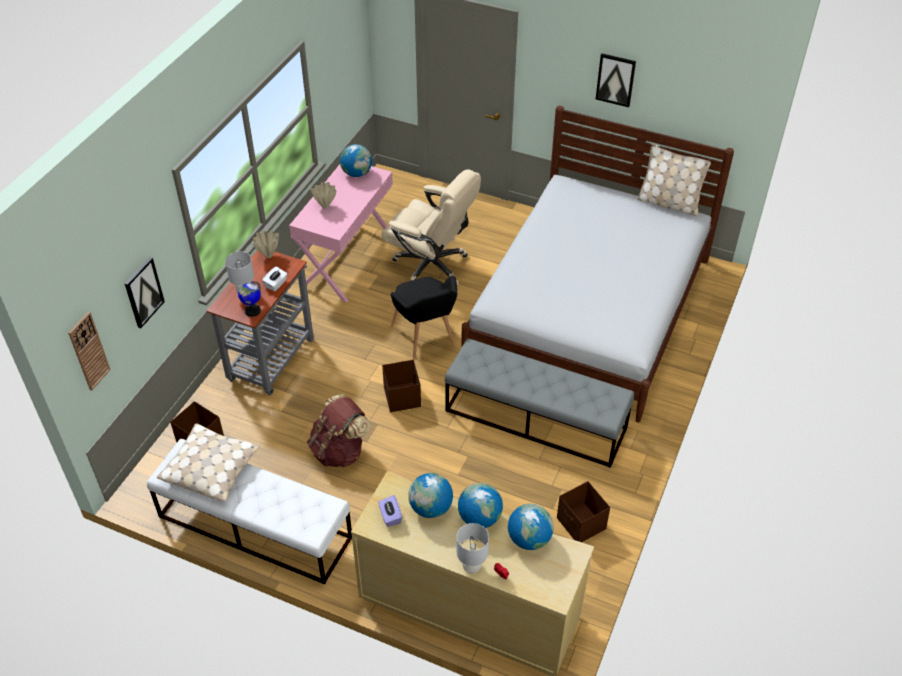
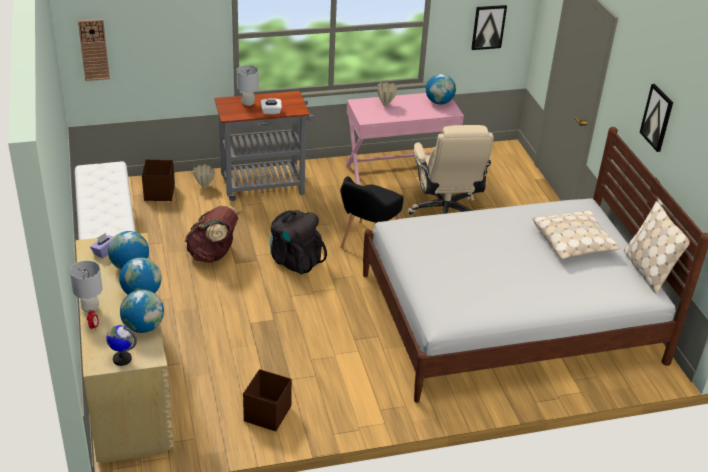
camera: 50 degrees right, 10 degrees down
(143, 292) = (166, 45): picture -> picture (488, 27)
(211, 468) = (109, 184): beige pillow -> beige pillow (574, 242)
(252, 311) = (234, 114): globe -> globe (122, 359)
(268, 256) = (294, 98): beige vase -> beige vase (204, 186)
(402, 398) = (295, 260): brown storage box -> black backpack
(536, 419) = (351, 339): grey bench -> none

